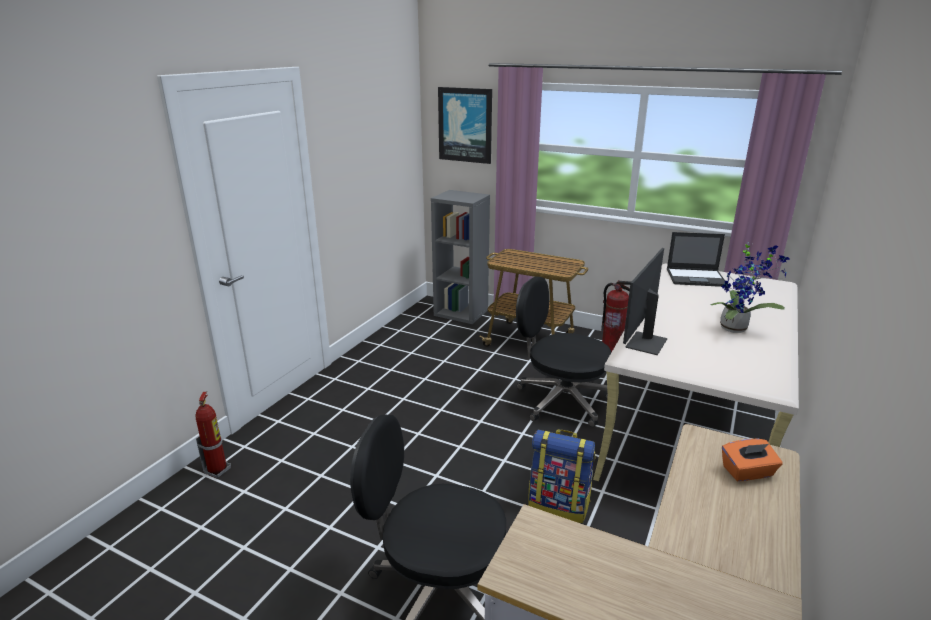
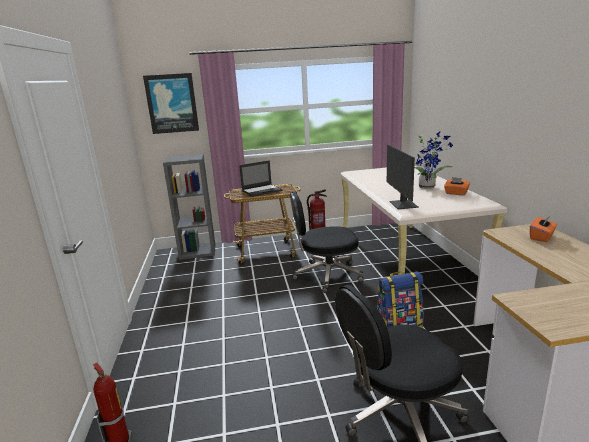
camera: 35 degrees left, 5 degrees down
(696, 278) = (370, 173): laptop -> laptop (262, 190)
(756, 354) = (456, 193): none -> orange tissue box

